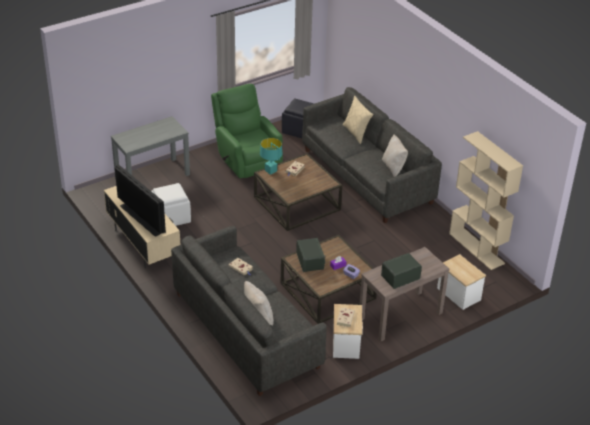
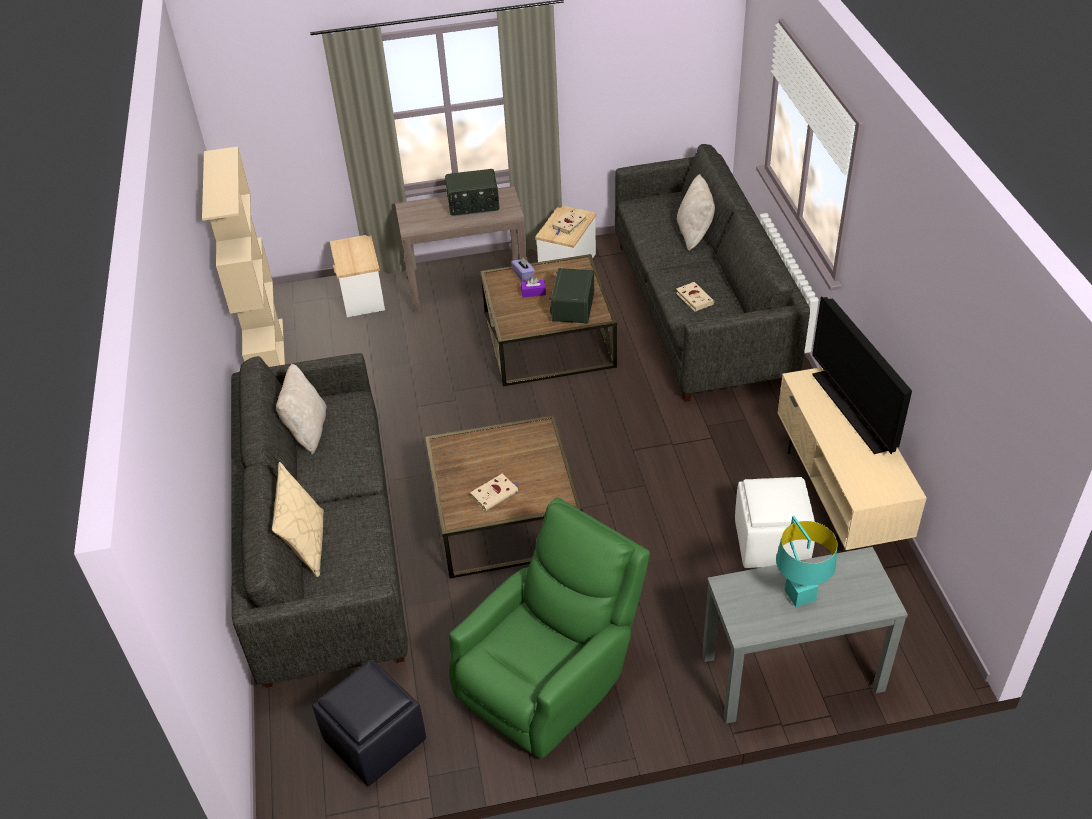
camera: 155 degrees left, 5 degrees up
(247, 158) = (550, 675): green armchair -> green armchair turned 135 degrees counterclockwise
(271, 171) = (546, 501): turquoise table lamp -> turquoise table lamp (799, 596)

